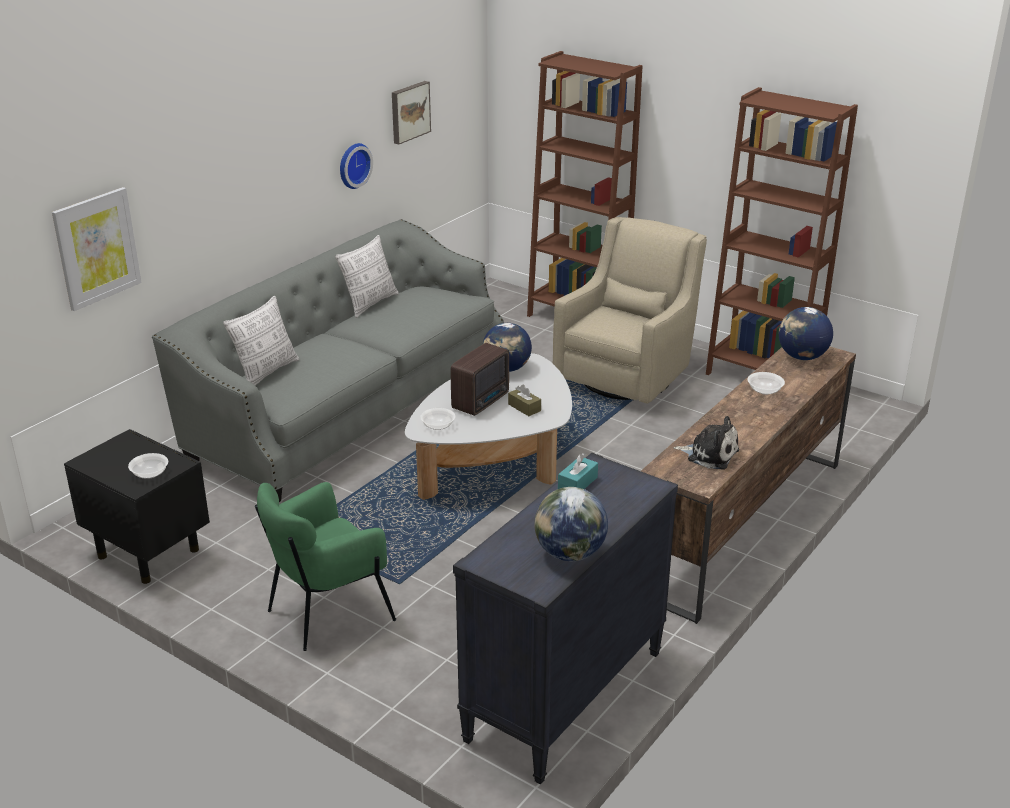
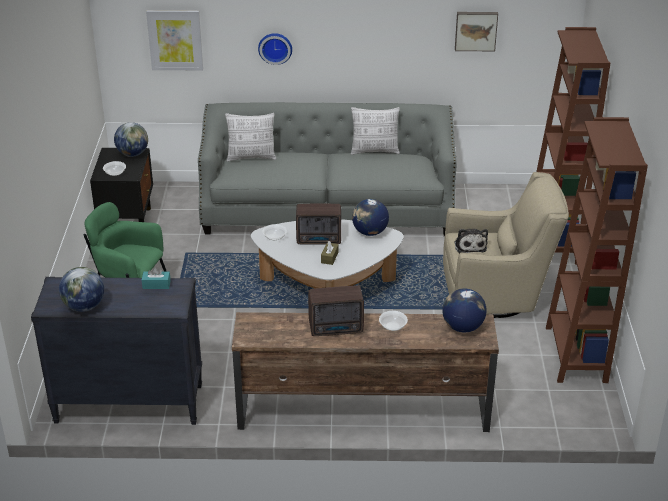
camera: 55 degrees right, 5 degrees up
(124, 445) = (132, 154): none -> globe
(352, 165) = (406, 52): wall clock -> wall clock (275, 47)
(709, 454) = (283, 331): plush toy -> plush toy (469, 245)
(738, 422) = (337, 329): none -> radio

